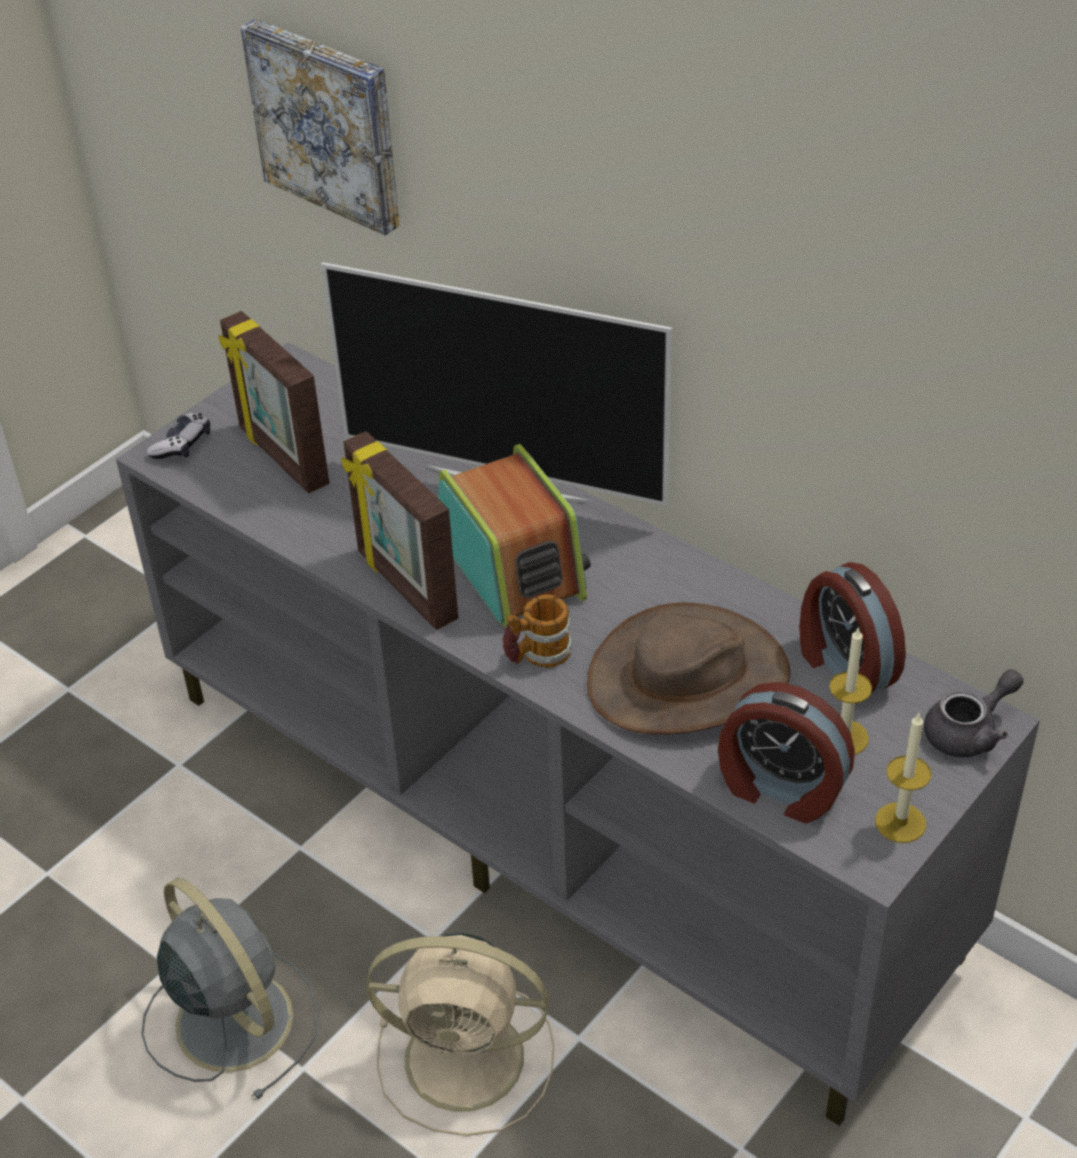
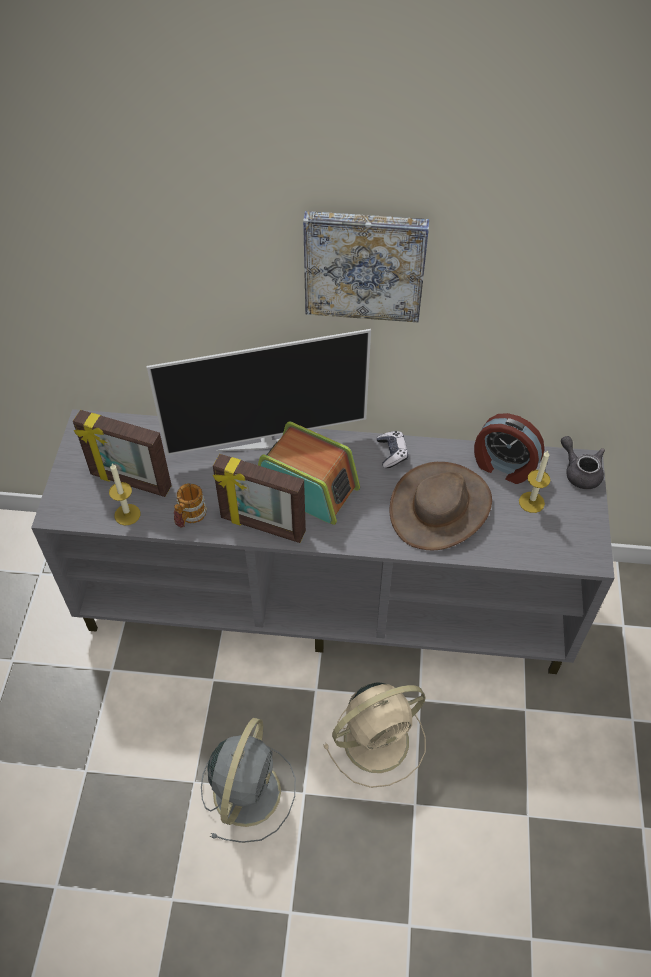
camera: 35 degrees left, 10 degrees up
(182, 445) = (64, 500): game controller -> game controller (392, 453)
(231, 1017) = (248, 789): grey fan -> grey fan turned 90 degrees clockwise
(328, 123) = (92, 277): picture -> picture (364, 264)
(537, 655) = (360, 531): mug -> mug (189, 517)
(780, 789) = (525, 543): alarm clock -> none
(900, 822) = (587, 533): candle -> candle (127, 514)
(969, 732) = (580, 472): grey teapot -> grey teapot turned 60 degrees counterclockwise

